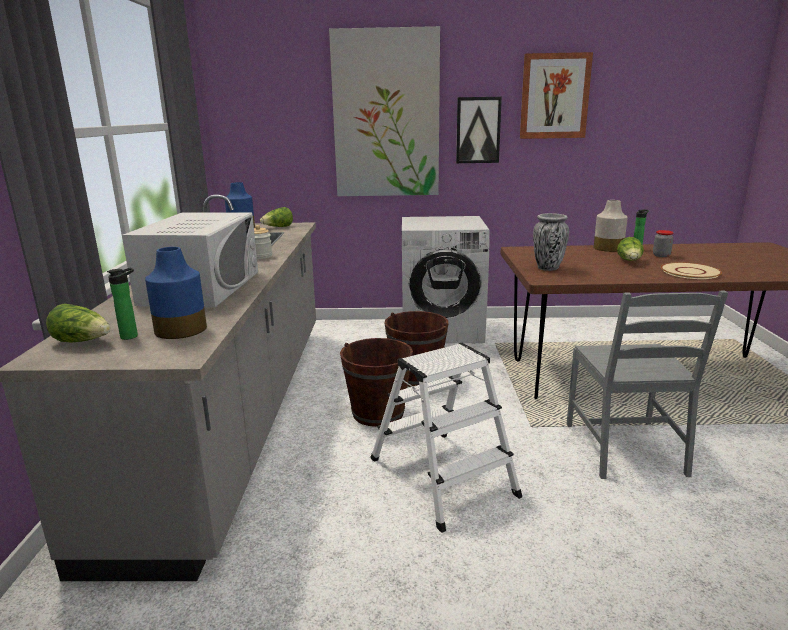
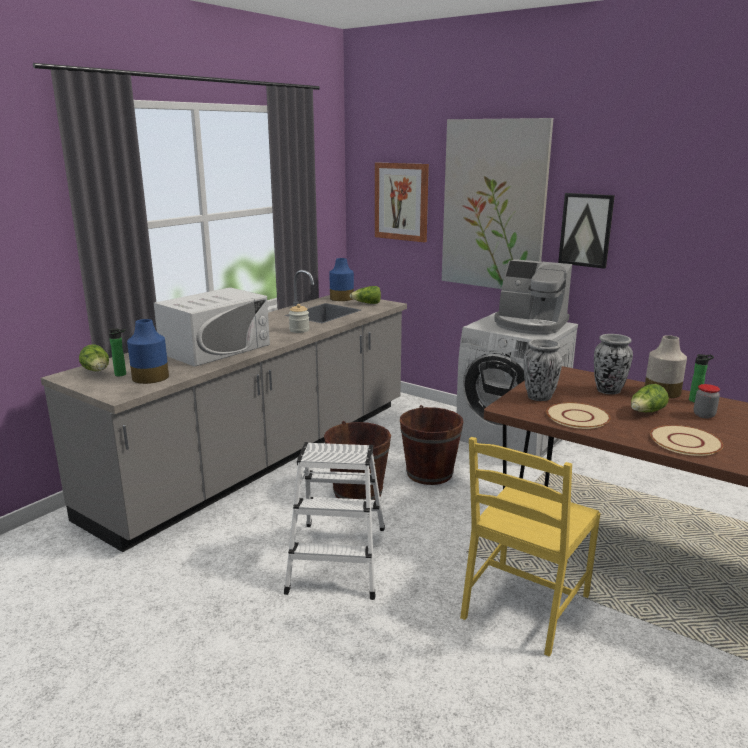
camera: 35 degrees right, 0 degrees up
(449, 221) = (530, 325): none -> coffee machine
(554, 96) = (679, 199): picture -> picture (401, 201)
(578, 254) = (608, 391): none -> vase
(600, 273) = (578, 417): none -> beige plate
(626, 449) = (524, 607): grey chair -> yellow chair

